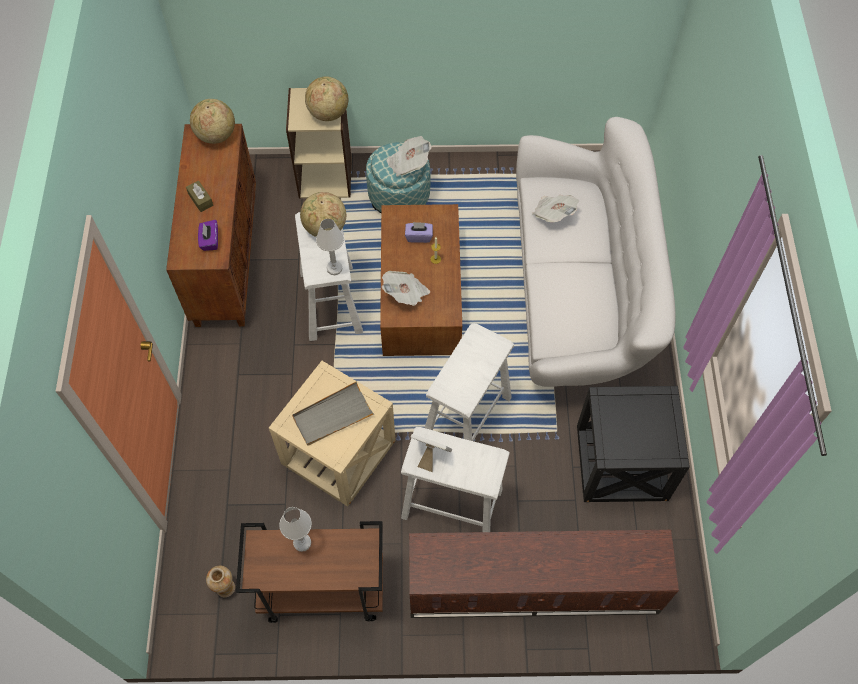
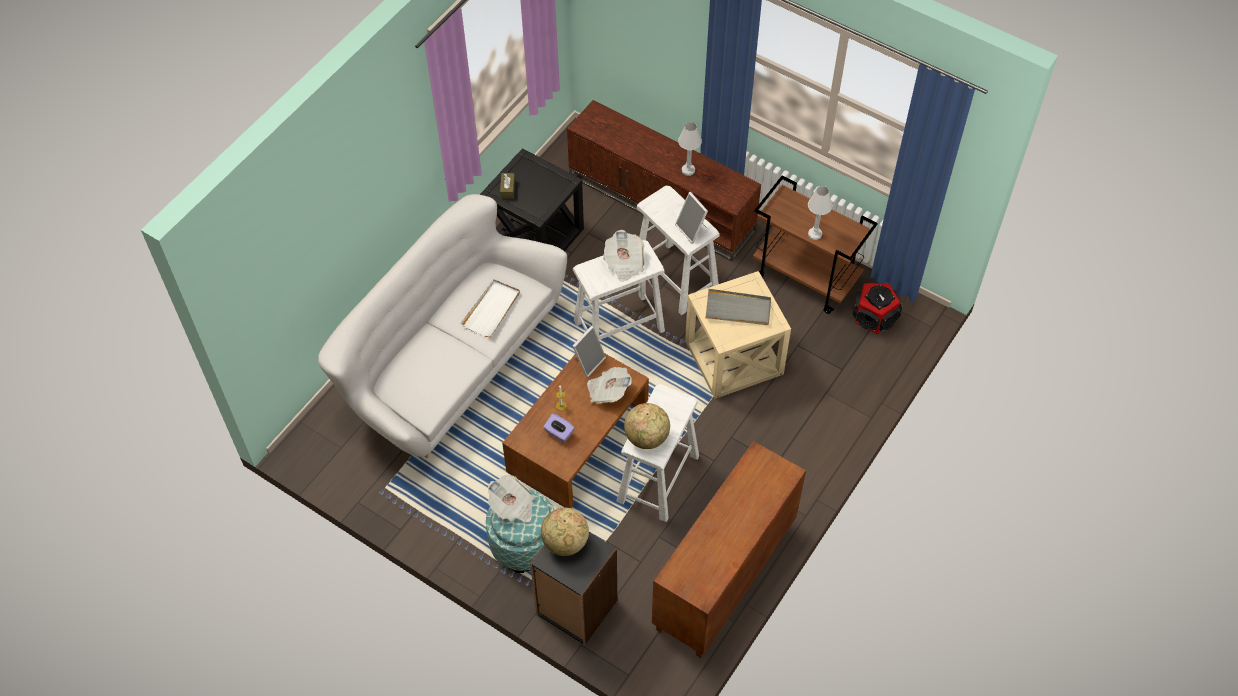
camera: 145 degrees left, 5 degrees down
(200, 199) = (739, 520): brown tissue box -> brown tissue box (507, 189)
(210, 241) = (753, 474): purple tissue box -> none
(216, 135) = (685, 581): globe -> none
(225, 588) = (874, 316): vase -> speaker
(325, 177) = (576, 608): beige bookcase -> black bookcase
(334, 268) = (664, 398): white table lamp -> white table lamp (688, 170)
(444, 309) = (588, 361): none -> picture frame
(553, 213) = (434, 382): newspaper -> newspaper (624, 263)
(566, 301) = (492, 310): none -> white tray

